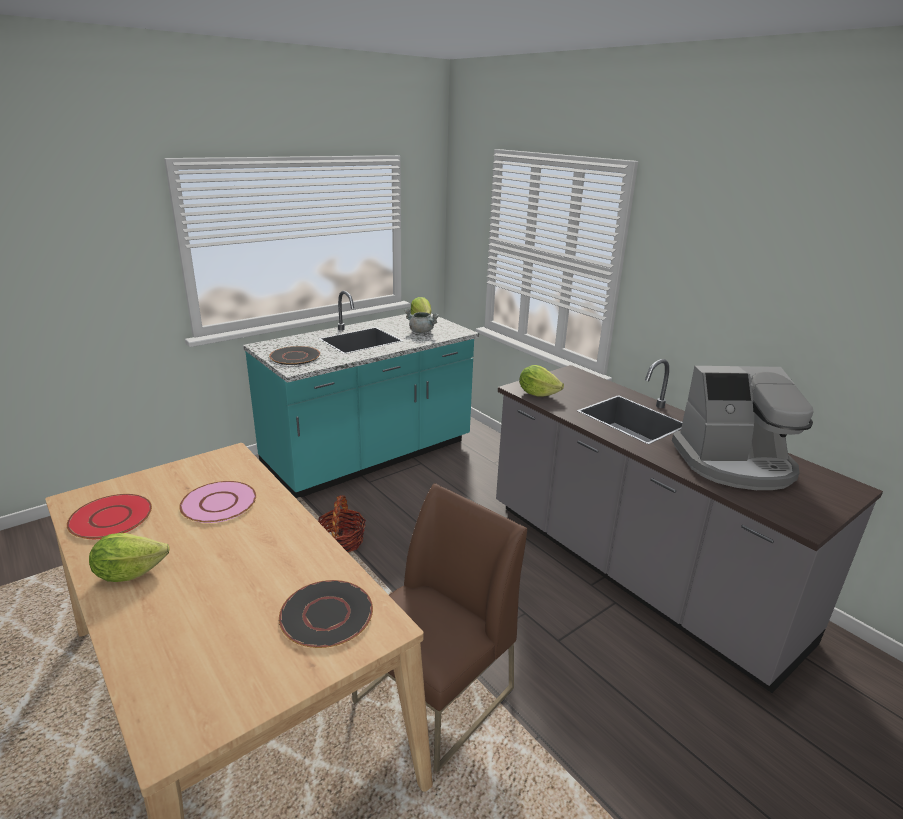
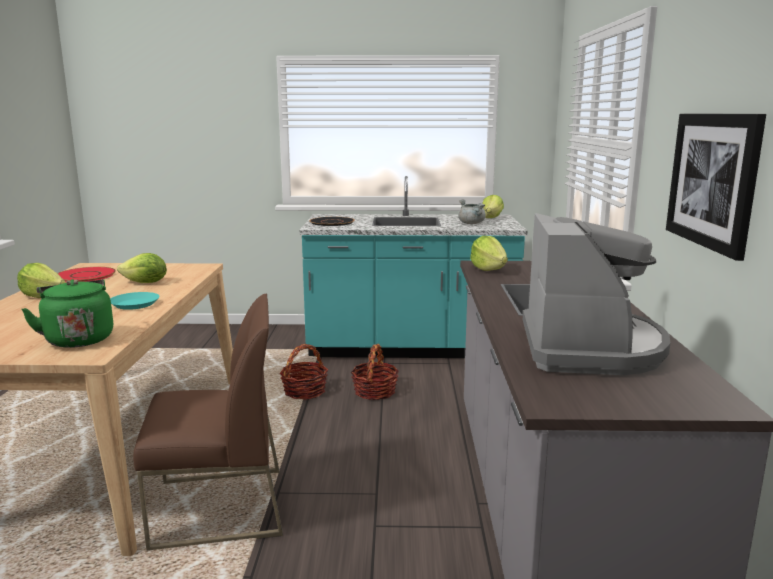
camera: 40 degrees right, 10 degrees down
(219, 503) = (145, 283): pink plate -> lettuce
(277, 540) = (134, 304): none -> turquoise plate
(326, 614) = (78, 339): black plate -> green kettle
(401, 516) = (375, 392): none -> basket
(734, 464) = (590, 348): coffee machine -> coffee machine turned 120 degrees counterclockwise
(738, 318) = (713, 180): none -> picture

